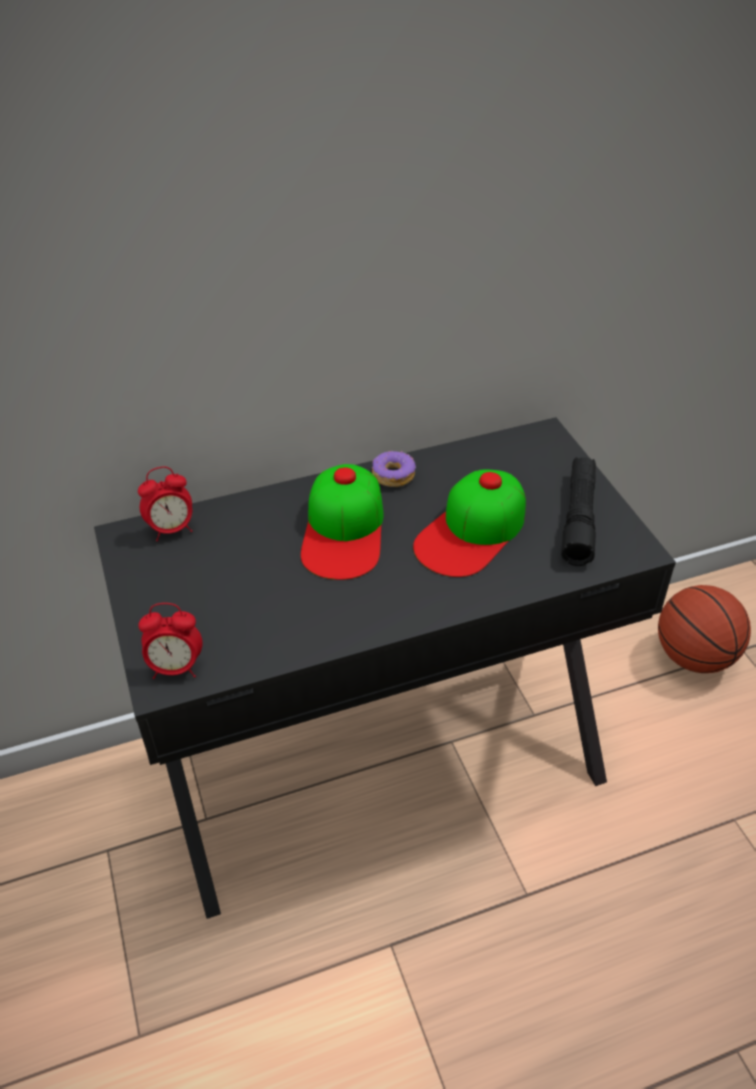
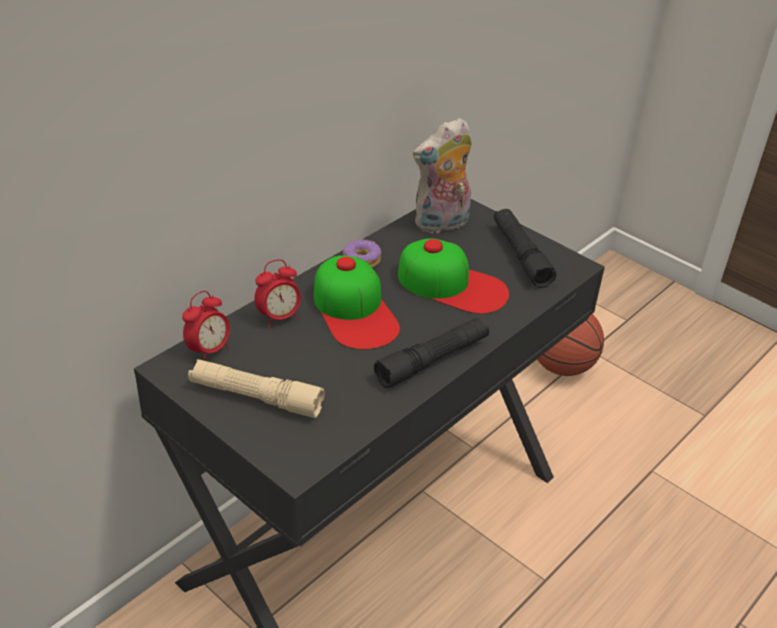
camera: 30 degrees left, 5 degrees down
(176, 668) = (300, 452): alarm clock -> alarm clock (279, 317)
(178, 594) = (256, 397): none -> beige flashlight
(384, 613) = (432, 360): none -> black flashlight
(472, 531) = (452, 285): cap -> cap turned 75 degrees counterclockwise
(512, 457) = (441, 224): none -> plush toy

